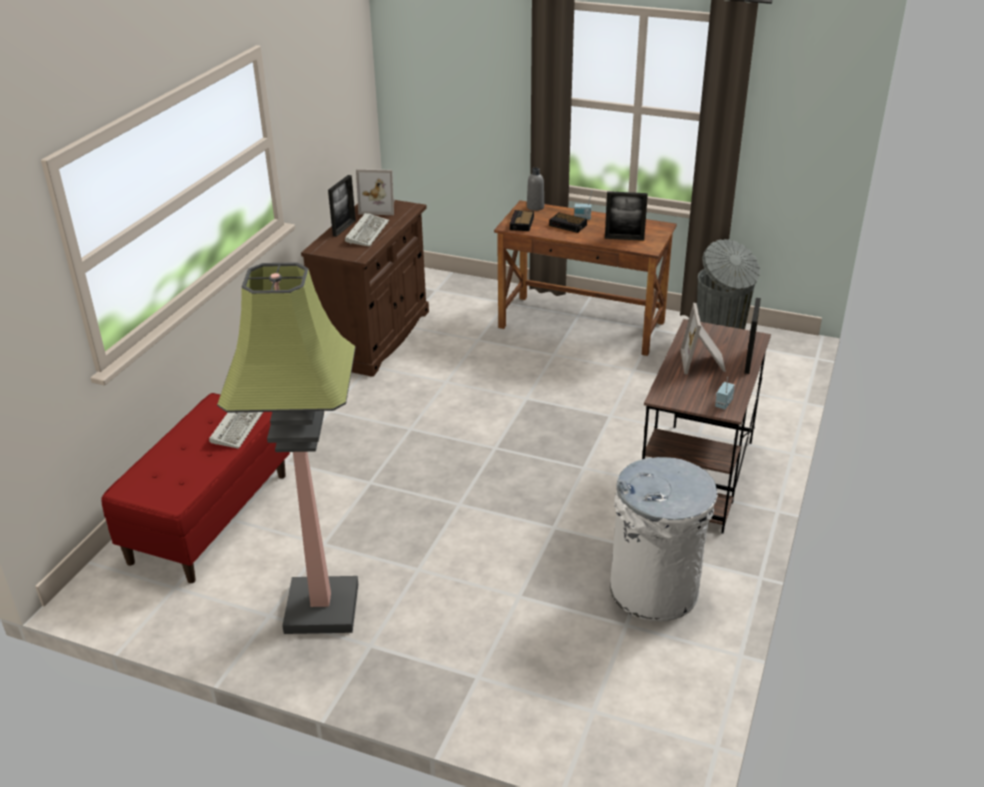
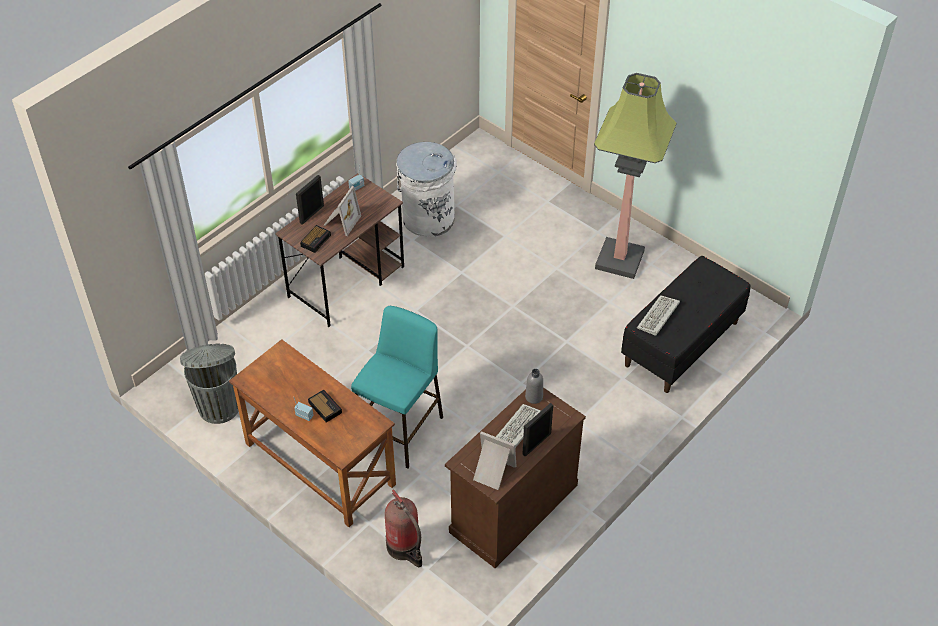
camera: 160 degrees left, 15 degrees up
(209, 517) = (681, 344): red bench -> black bench
(462, 296) = (405, 547): none -> fire extinguisher
(521, 224) = (364, 424): alarm clock -> alarm clock (316, 240)
(521, 363) = (401, 430): none -> turquoise stool
(535, 207) = (335, 449): grey bottle -> grey bottle (534, 397)
(624, 238) = (291, 371): picture frame -> none

